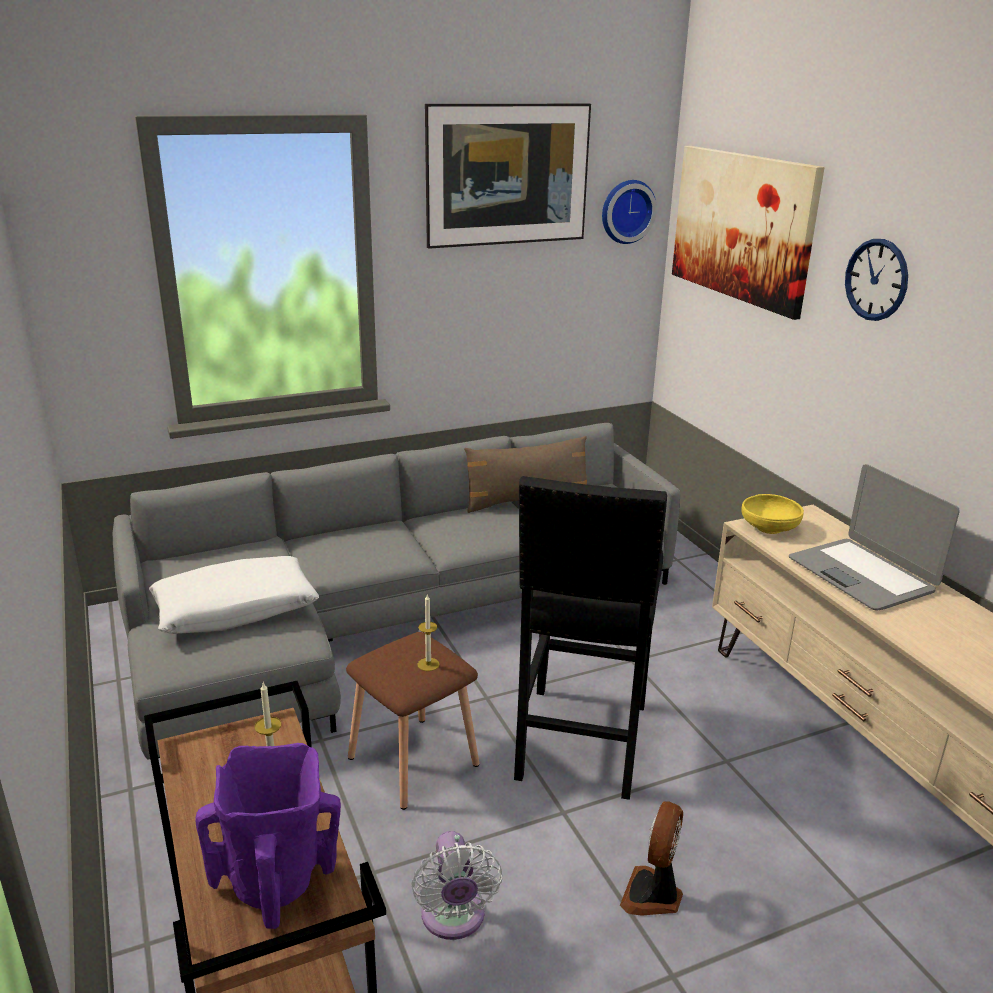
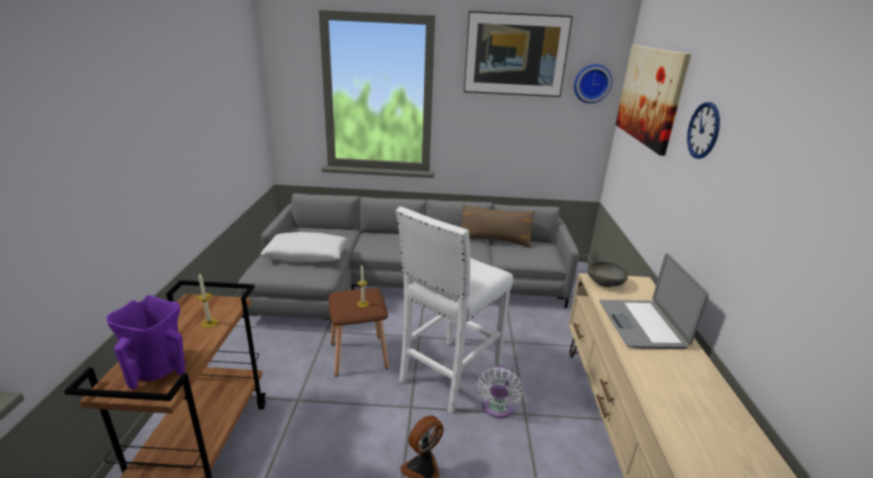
camera: 25 degrees right, 0 degrees up
(454, 919) = (314, 437): white fan -> white fan (497, 409)
(580, 743) = (448, 375): black stool -> white stool
(769, 528) = (605, 283): yellow bowl -> grey bowl

